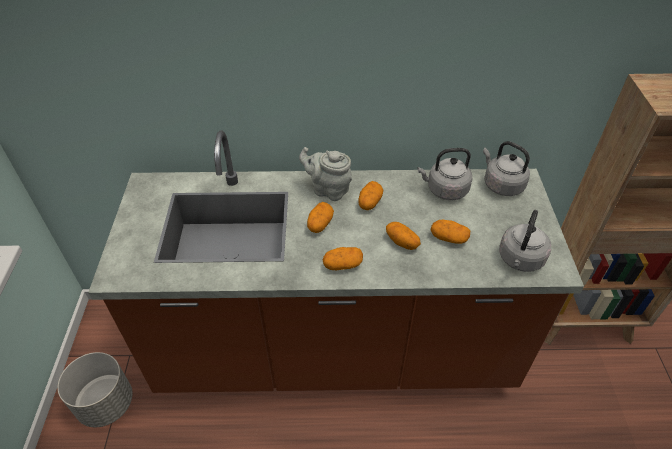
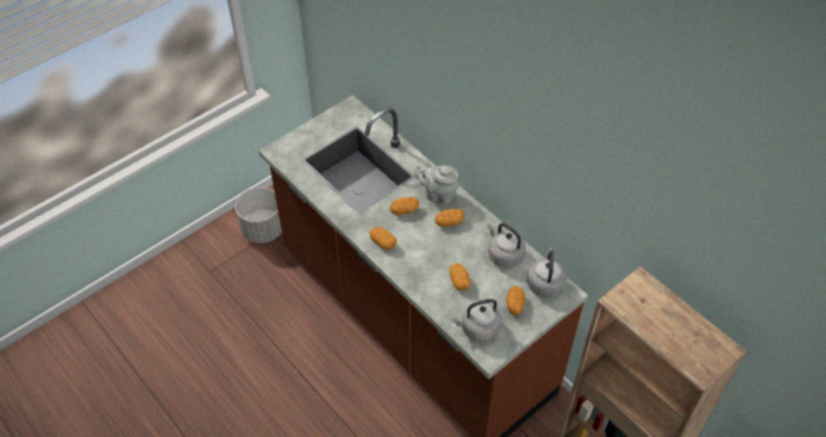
camera: 50 degrees right, 5 degrees up
(328, 190) = (438, 194): grey teapot -> grey teapot turned 60 degrees counterclockwise
(402, 242) = (431, 259): potato -> potato (514, 305)

